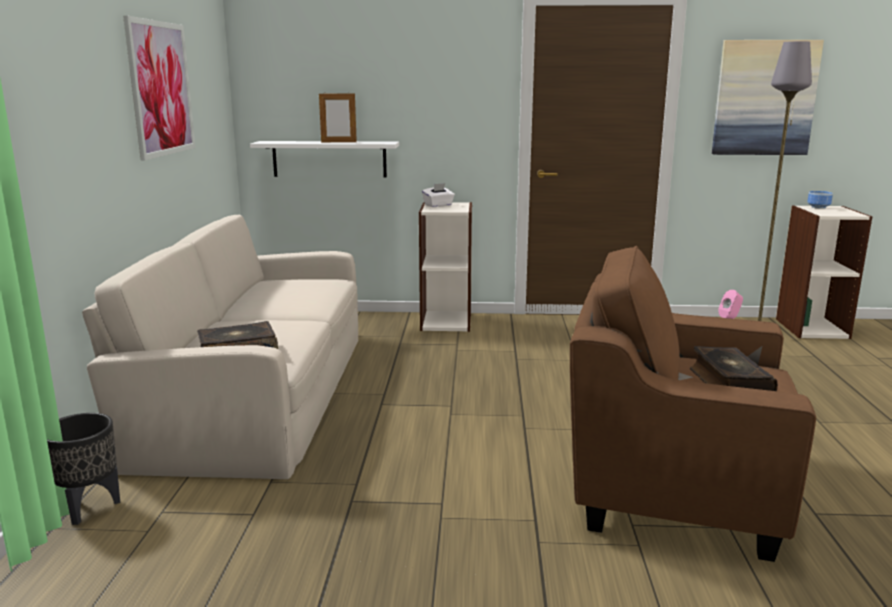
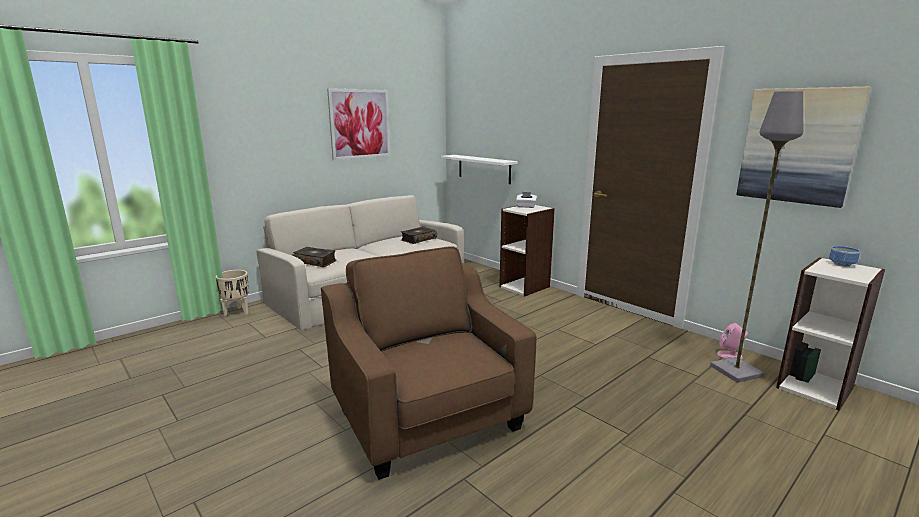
camera: 45 degrees right, 0 degrees up
(89, 508) = (237, 312): black planter -> beige planter
(338, 142) = (483, 158): picture frame -> none
(728, 383) = (432, 354): book -> book (418, 239)

